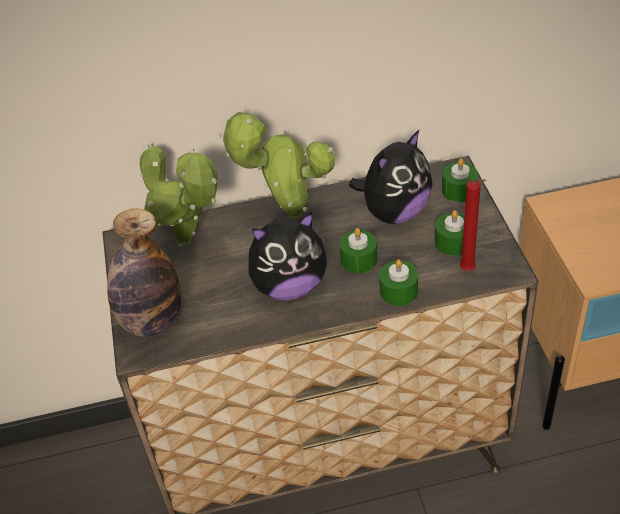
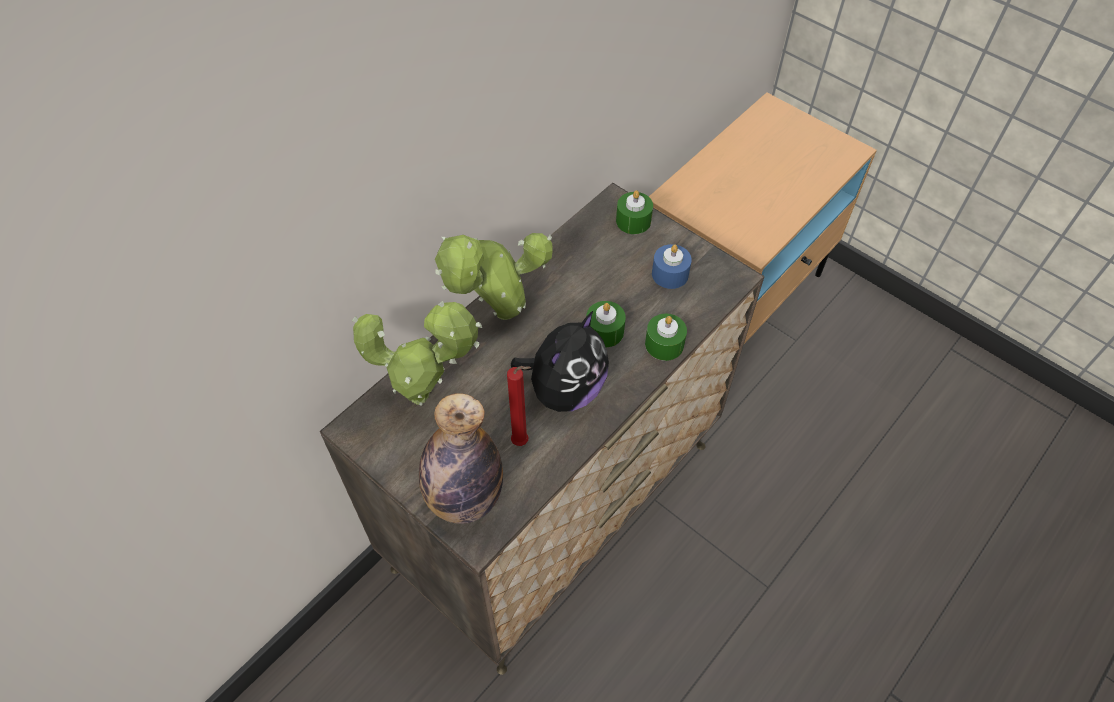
camera: 40 degrees left, 10 degrees up
(394, 212) = (596, 268): plush toy -> none
(453, 242) = (670, 274): green candle -> blue candle
(469, 271) = (705, 295): red candle -> red candle (522, 442)

